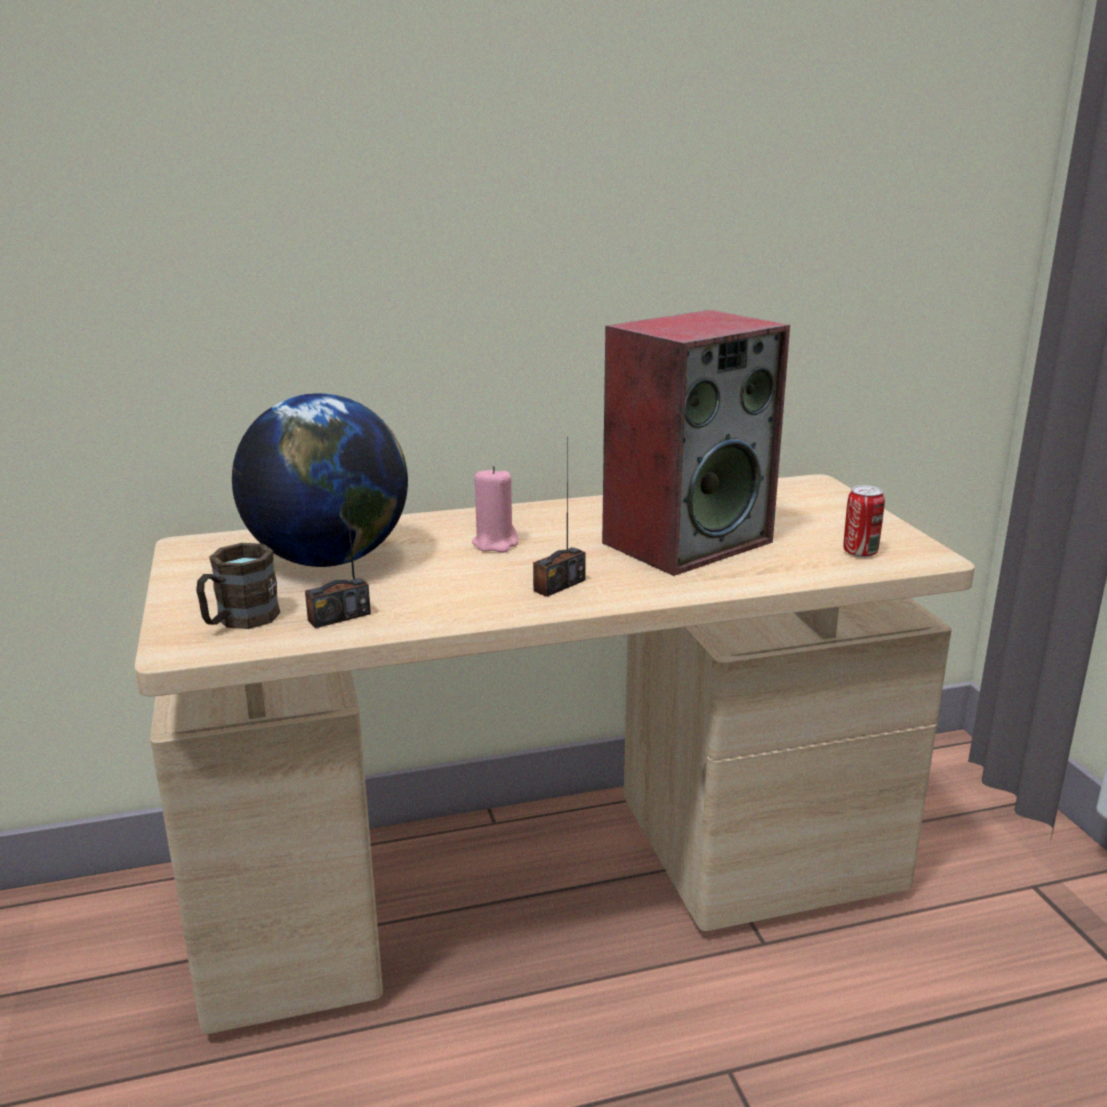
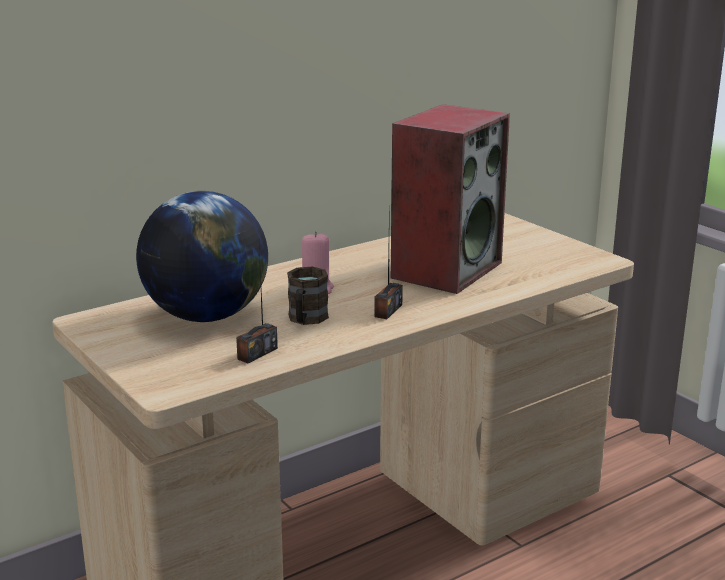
camera: 20 degrees left, 0 degrees up
(239, 621) = (187, 367): brown mug -> brown mug (306, 320)
(860, 552) = (560, 262): can -> none

